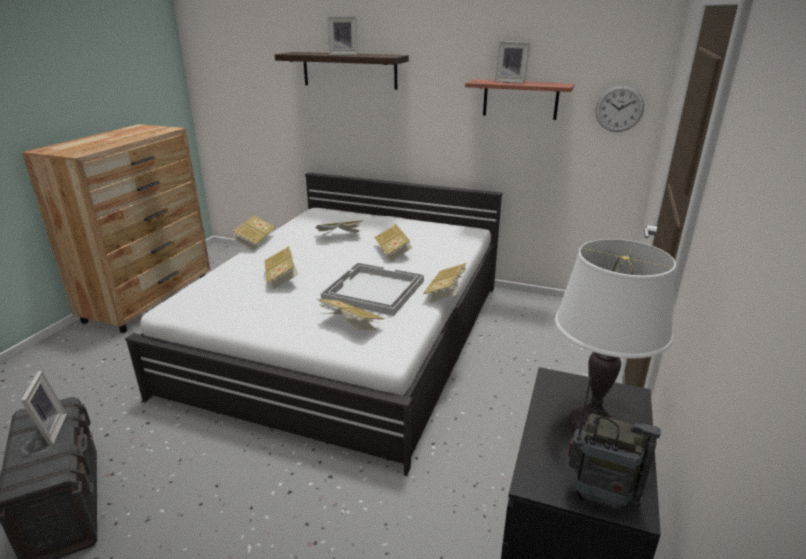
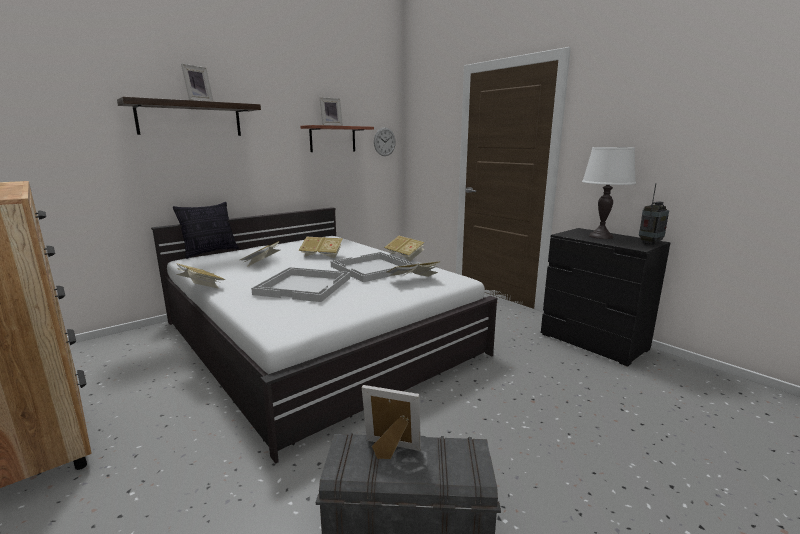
camera: 60 degrees left, 10 degrees down
(282, 278) = (305, 286): book -> white tray
(349, 209) = (210, 252): none -> pillow

